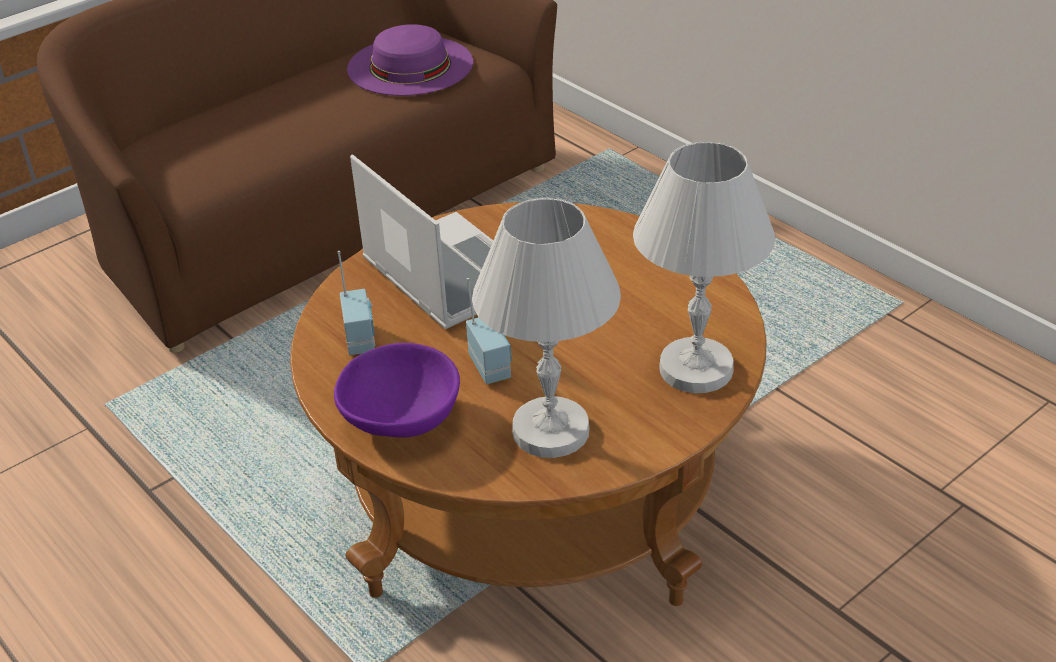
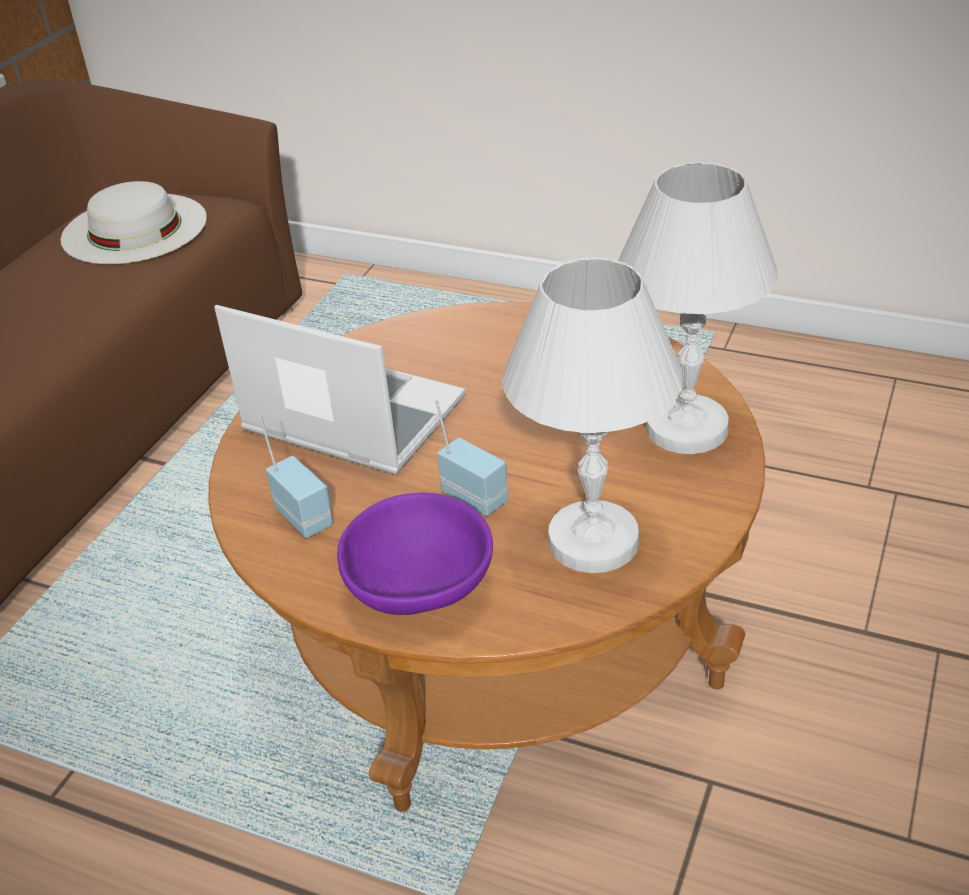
camera: 25 degrees left, 0 degrees up
(410, 65) = (134, 228): purple hat -> white hat

